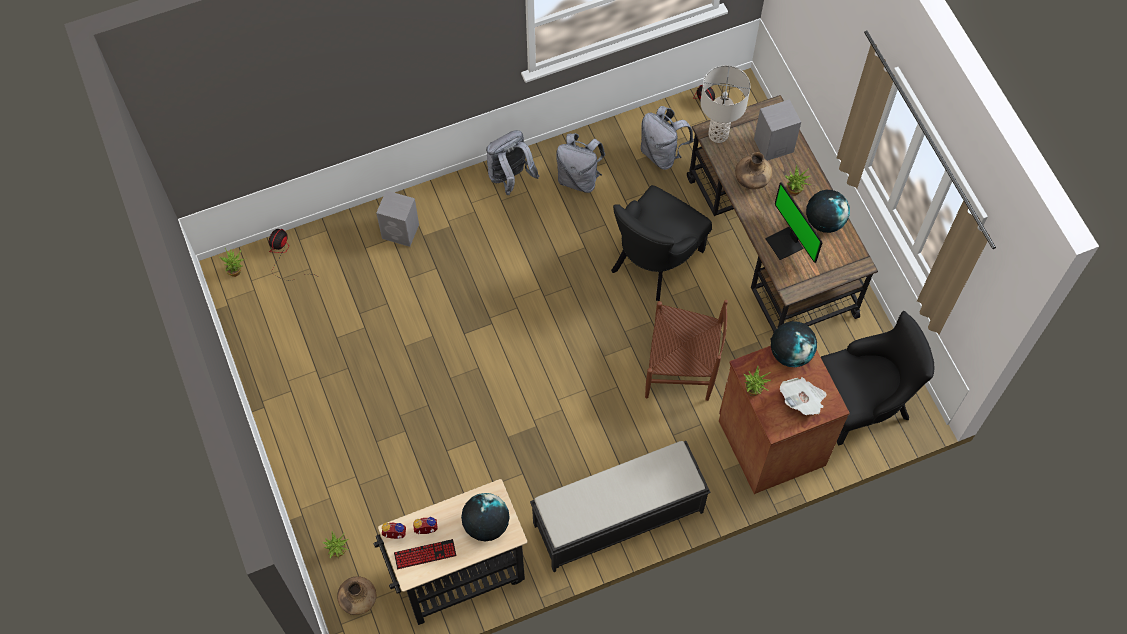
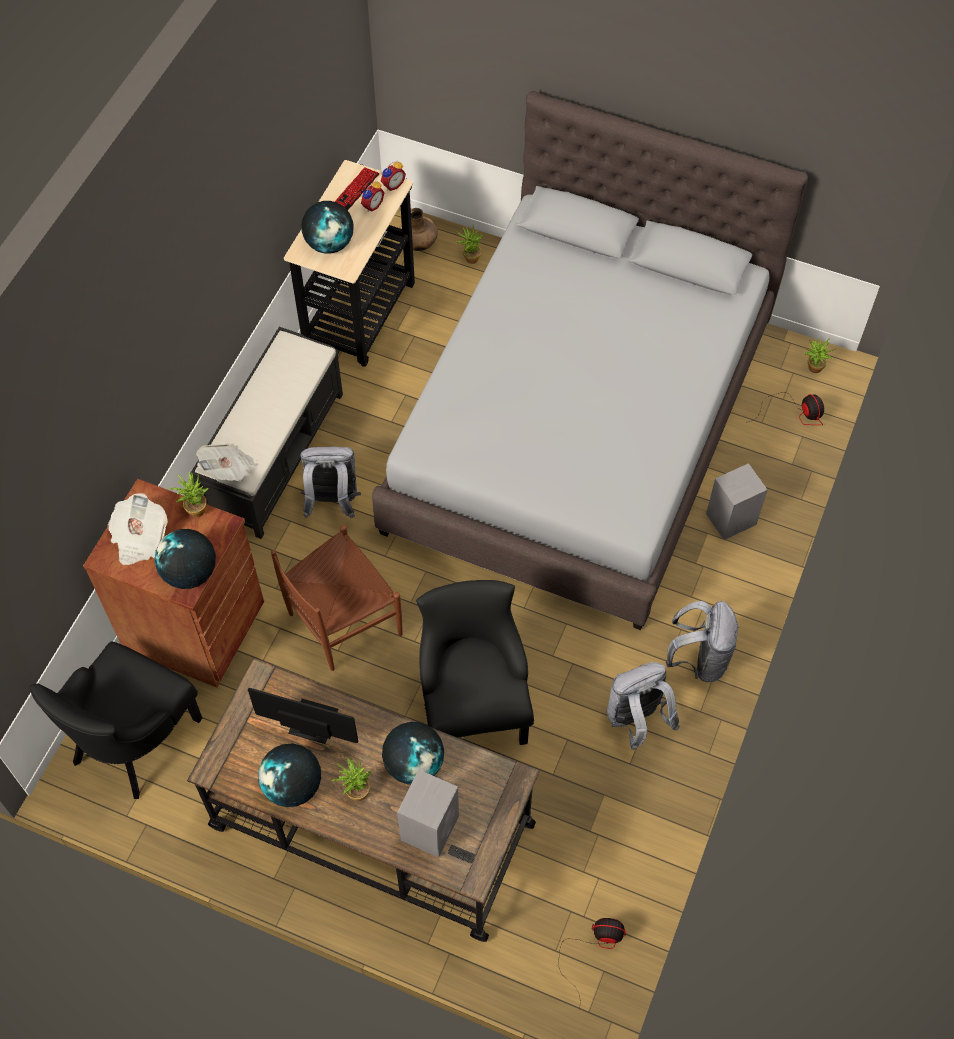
camera: 135 degrees right, 5 degrees down
(413, 363) = (580, 426): none -> grey bed
(662, 153) = (586, 828): grey backpack -> grey backpack (332, 502)
(683, 468) = (229, 469): none -> newspaper
(718, 134) = (502, 785): white table lamp -> none
(751, 180) = (414, 764): brown vase -> globe

